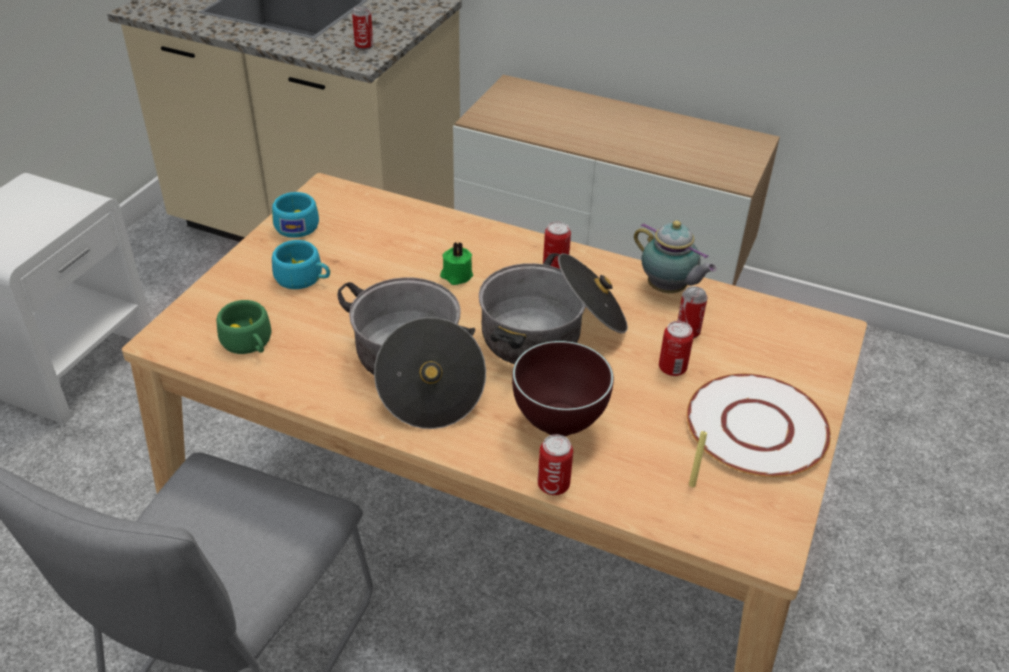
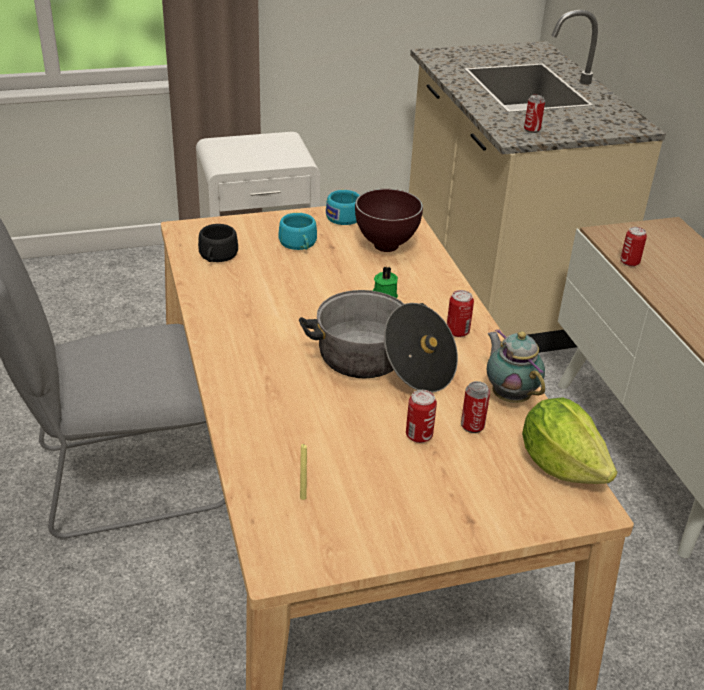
camera: 50 degrees right, 5 degrees down
(249, 343) = (217, 256): green cup -> black cup
(415, 371) = (268, 325): cooking pot -> none
(553, 485) = (229, 431): can -> can (629, 262)
(559, 427) = (288, 408): brown bowl -> brown bowl (385, 247)
(668, 290) = (509, 395): teapot -> teapot turned 150 degrees clockwise
(755, 427) = (407, 506): white plate -> none
(775, 315) = (561, 465): none -> lettuce

